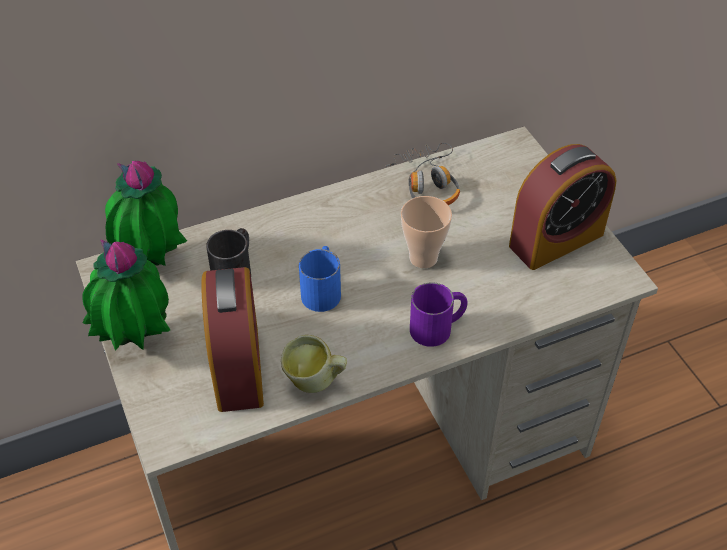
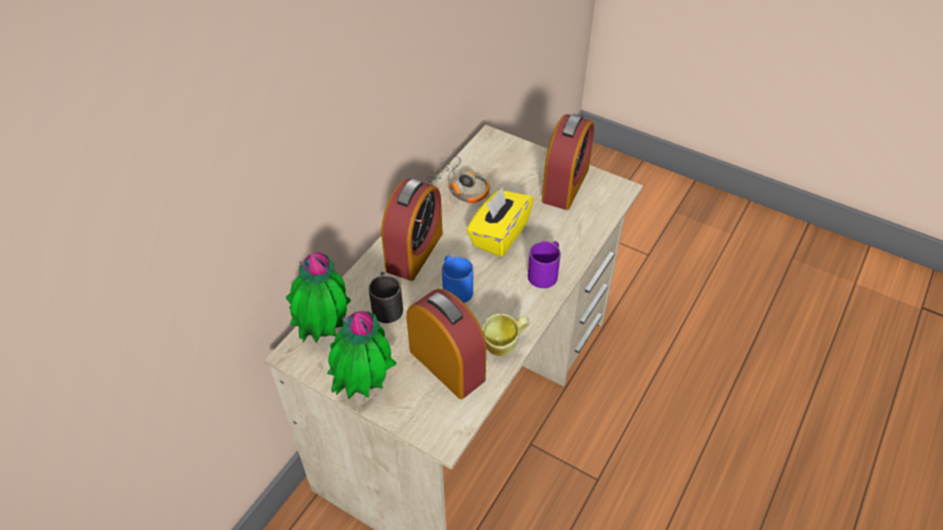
camera: 35 degrees left, 0 degrees up
(315, 229) = (414, 252): none -> alarm clock
(423, 258) = (499, 235): cup -> yellow tissue box

